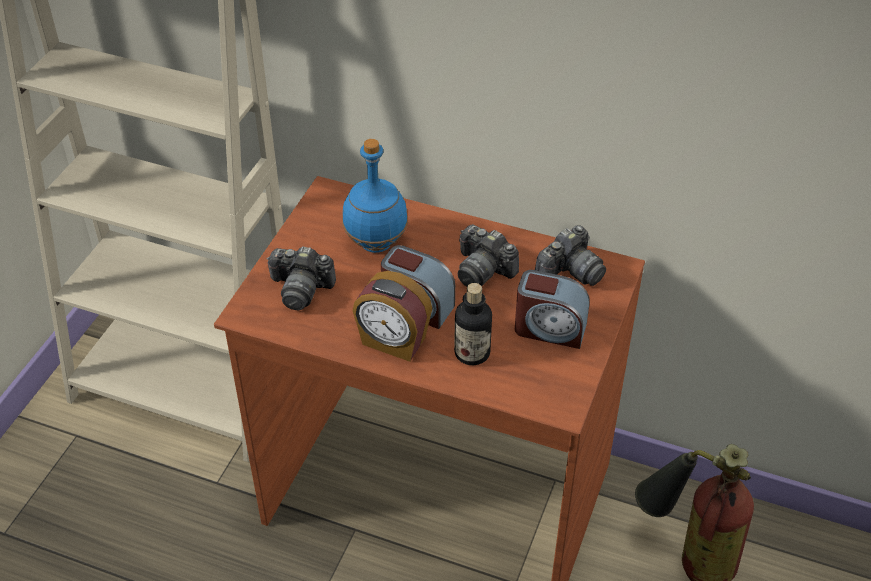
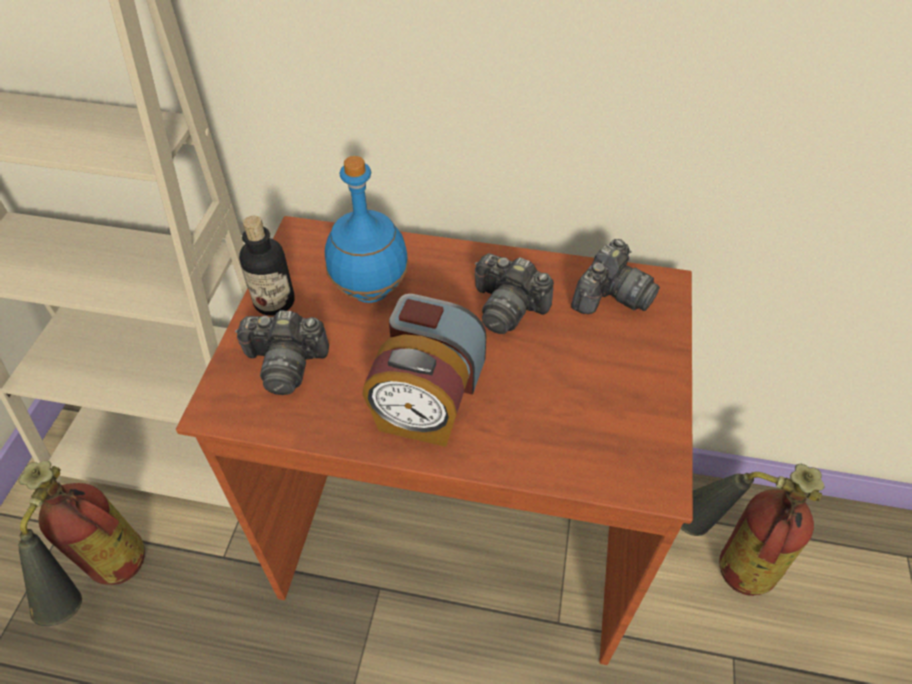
camera: 10 degrees left, 5 degrees up
(113, 489) = (109, 584): none -> fire extinguisher
(472, 353) = (523, 422): bottle -> bottle (274, 302)
(549, 329) = (609, 374): alarm clock -> none

